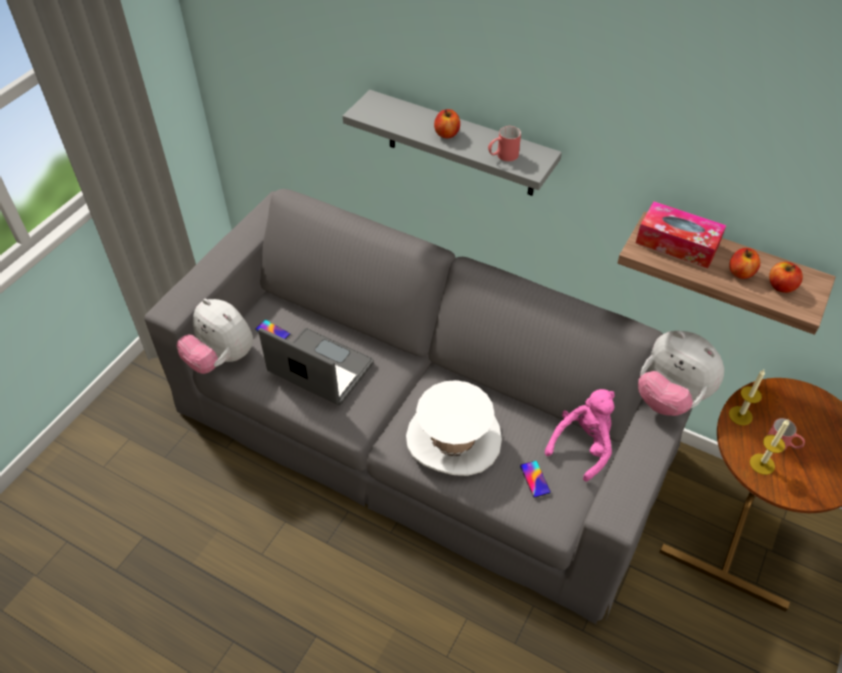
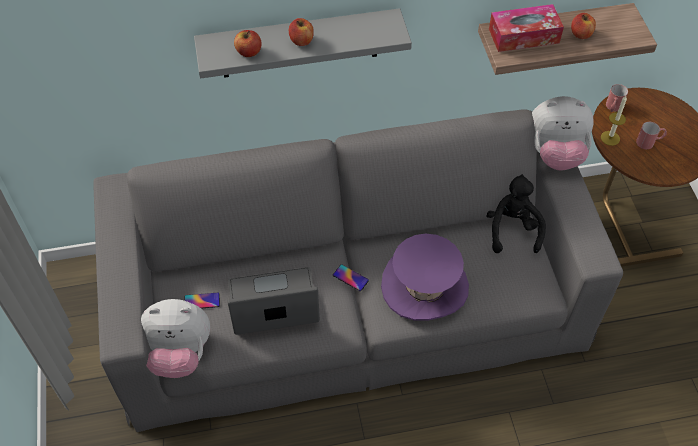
camera: 40 degrees left, 5 degrees up
(453, 438) = (424, 286): white hat -> purple hat
(502, 156) = (363, 36): red mug -> red mug (612, 108)
(535, 479) = (505, 275): phone -> phone (350, 278)
(582, 445) = (511, 229): pink plush toy -> black plush toy
(762, 464) = (650, 162): candle -> none
(781, 286) = (612, 29): apple -> apple (248, 52)

